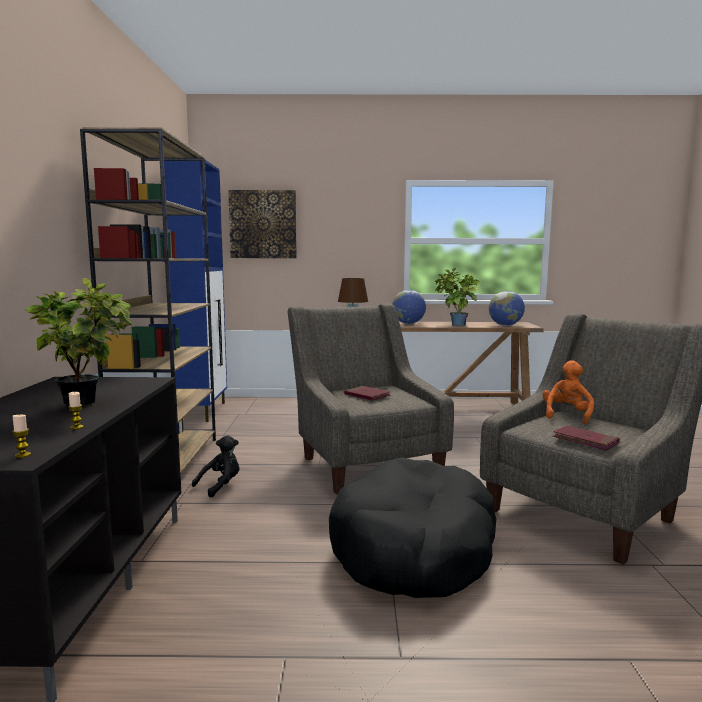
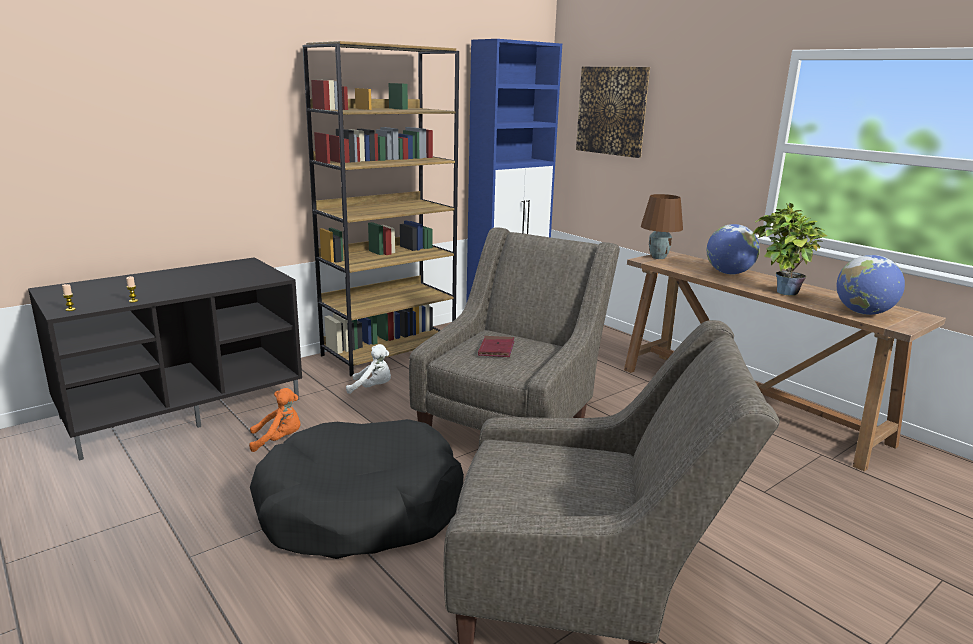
camera: 50 degrees right, 10 degrees up
(88, 402) = (193, 285): potted plant -> none
(220, 486) = (372, 388): black plush toy -> white plush toy
(566, 415) = (596, 460): orange plush toy -> orange plush toy (279, 440)
(585, 440) = (499, 488): red book -> none

